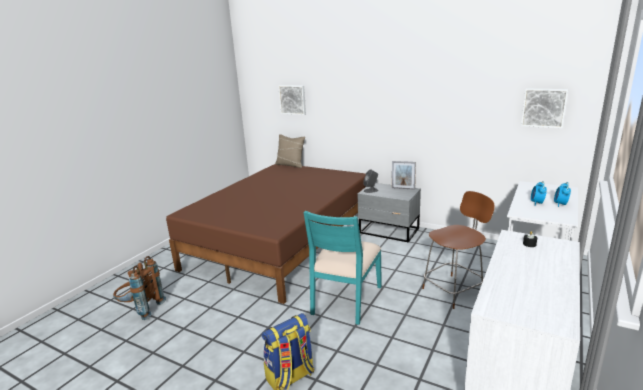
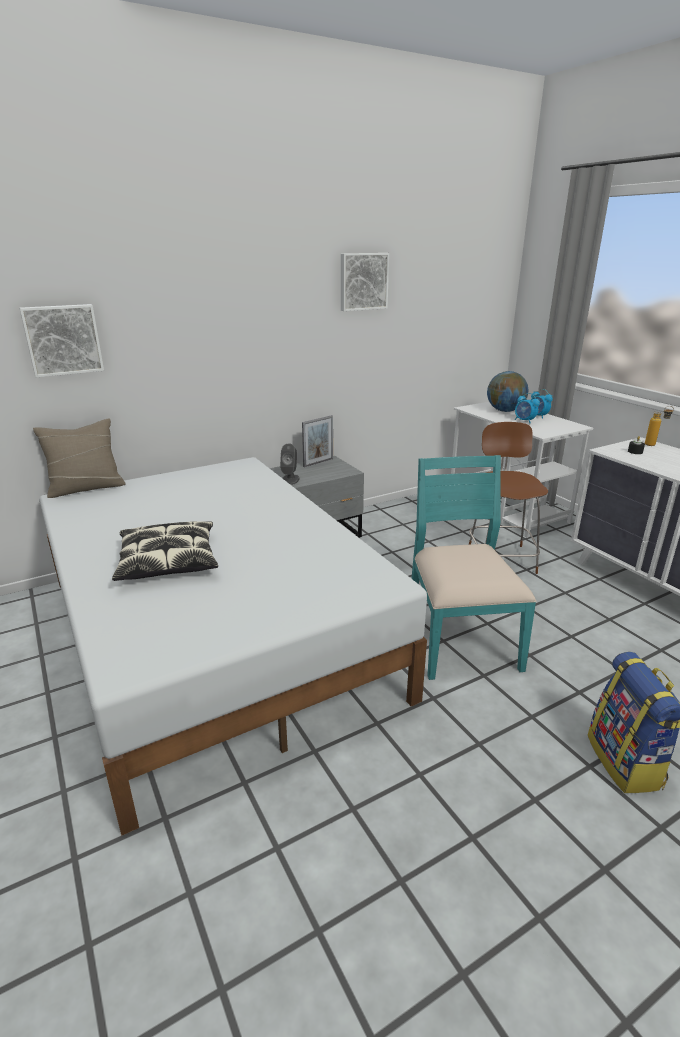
camera: 60 degrees left, 5 degrees up
(140, 309) = (245, 967): brown backpack -> none
(250, 195) = (168, 561): none -> pillow
(282, 243) = (215, 634): brown bed -> white bed
(345, 300) = (459, 638): turquoise chair -> turquoise chair turned 150 degrees counterclockwise
(544, 107) = (462, 311): picture -> picture (363, 281)
(548, 194) = (505, 411): none -> globe
(566, 249) = (654, 445): none -> bottle

